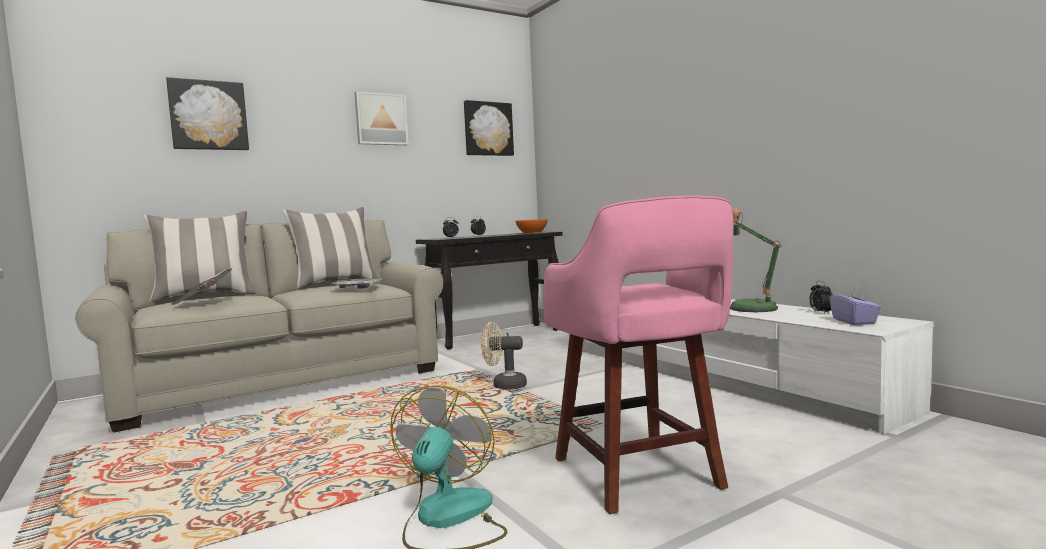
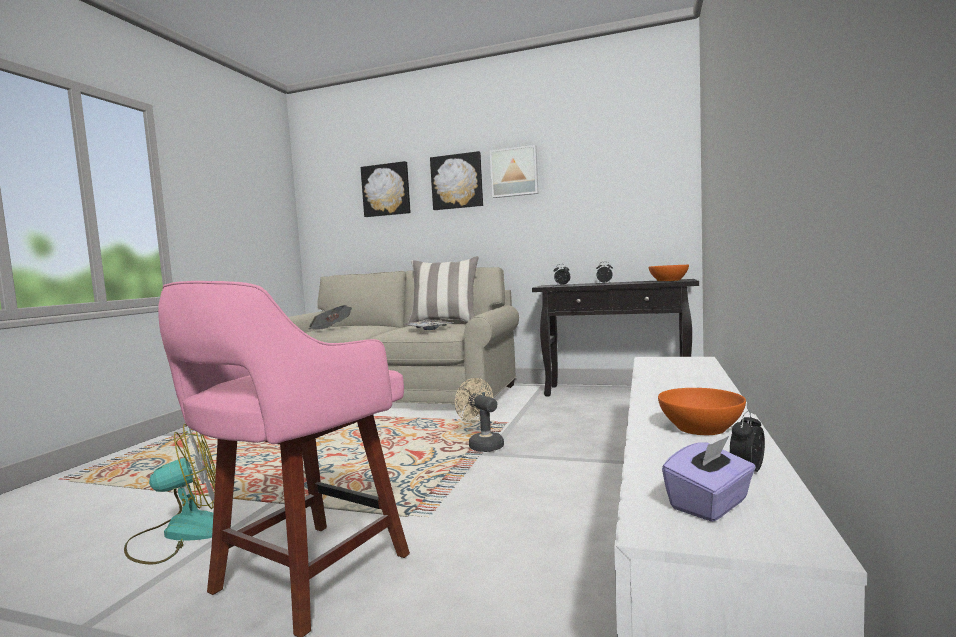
camera: 50 degrees right, 0 degrees up
(205, 297) = (361, 324): pillow -> none
(488, 129) = (633, 164): picture -> picture (457, 181)
(749, 307) = (700, 428): table lamp -> orange bowl

